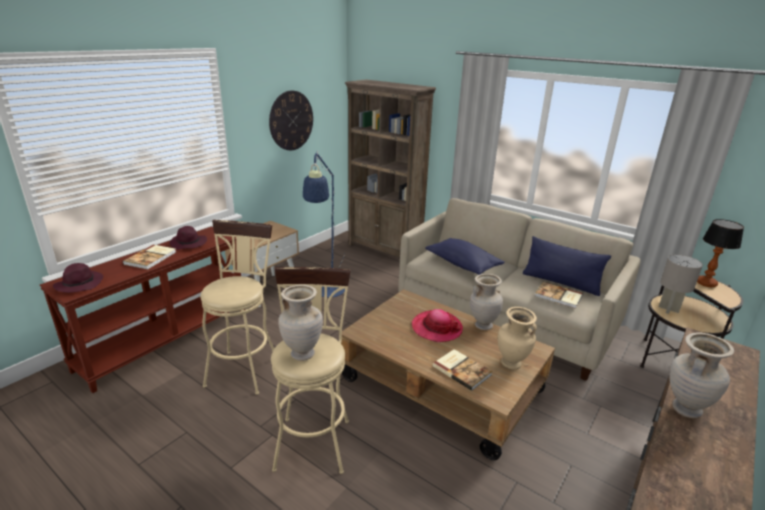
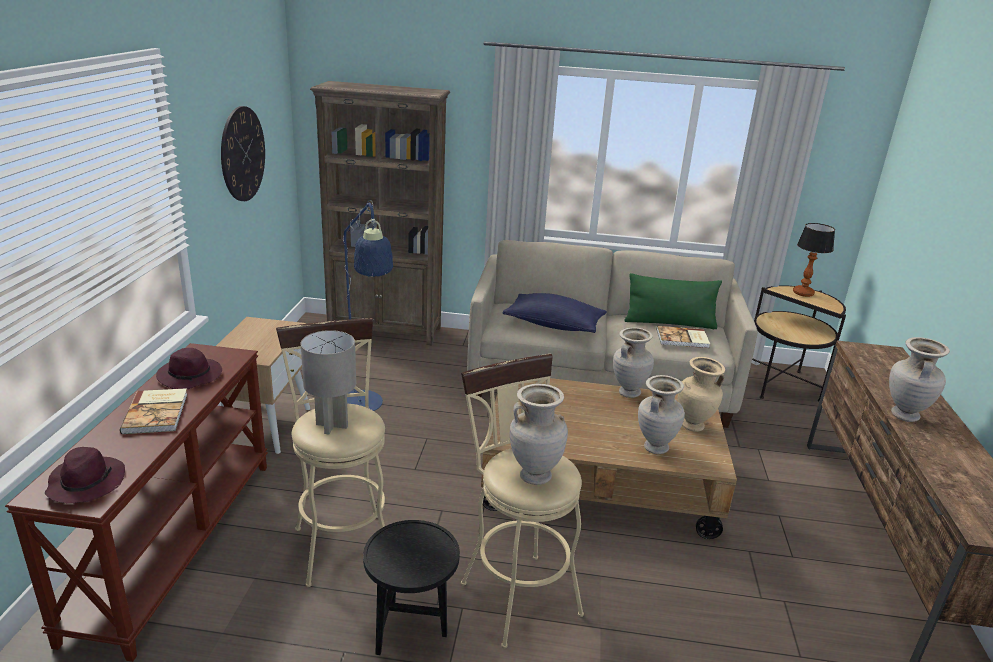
camera: 30 degrees left, 0 degrees up
(231, 436) = (411, 631): none -> black side table
(436, 328) = (585, 409): hat -> none
(462, 370) = (654, 447): book -> beige vase
(560, 282) = (669, 323): blue pillow -> green pillow
(668, 309) = (777, 328): grey table lamp -> grey table lamp (331, 425)

